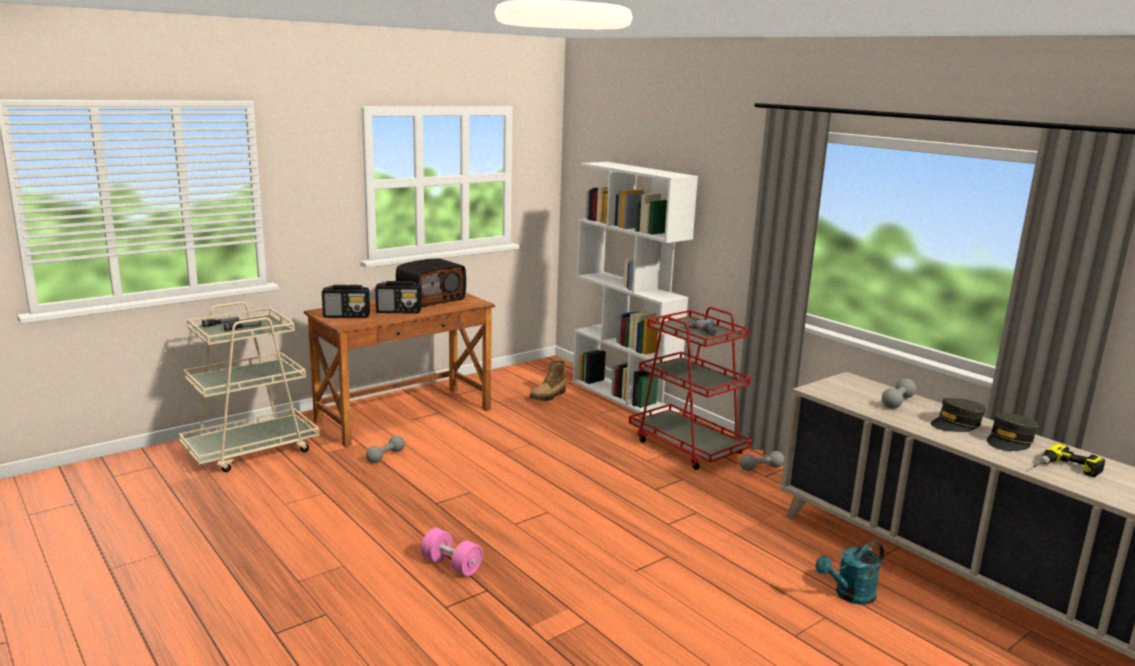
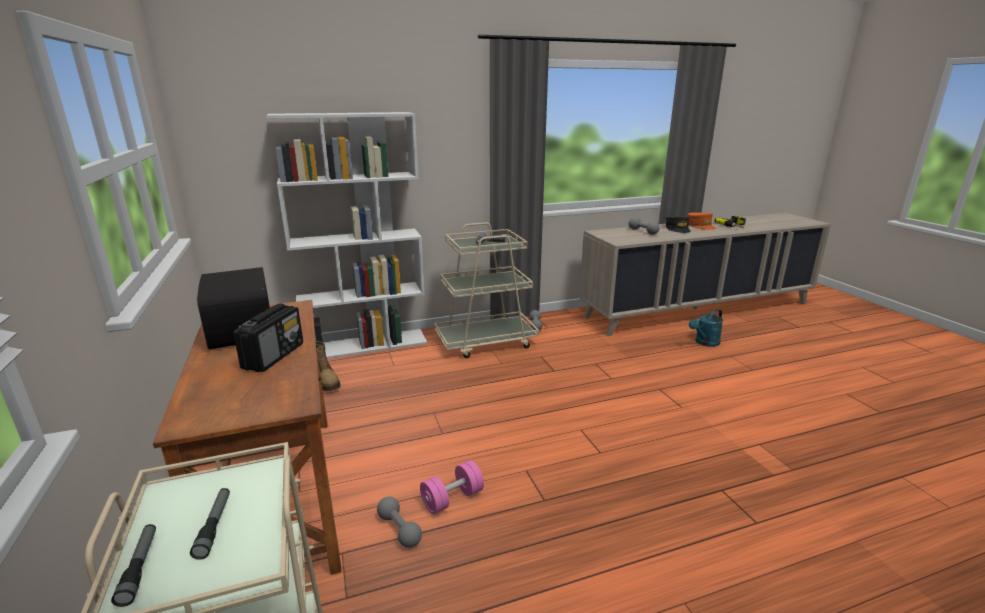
camera: 70 degrees left, 5 degrees up
(347, 316) = (248, 399): radio -> none
(451, 565) = (678, 507): pink dumbbell -> pink dumbbell (452, 498)
(687, 446) = (486, 342): red cart -> beige cart
(850, 595) = (704, 343): turquoise watering can -> turquoise watering can turned 60 degrees clockwise
(1010, 441) = (700, 226): grey cap -> orange cap

